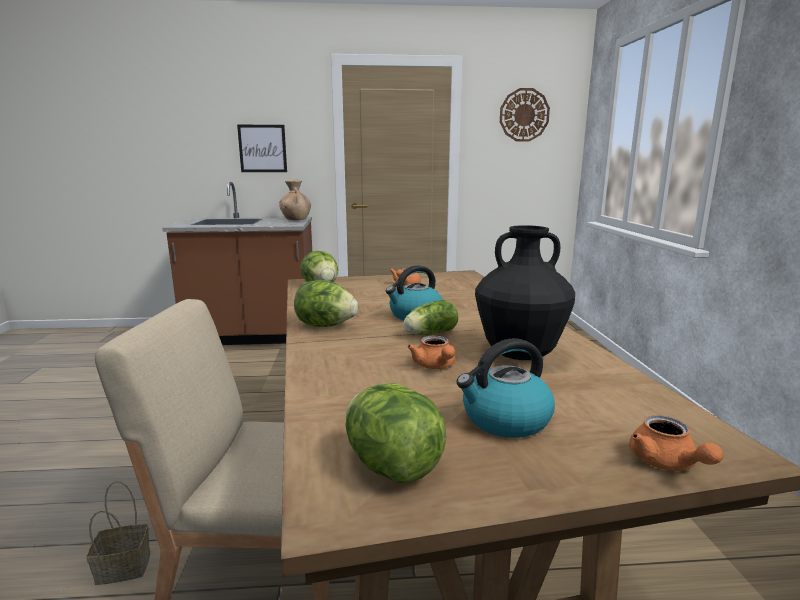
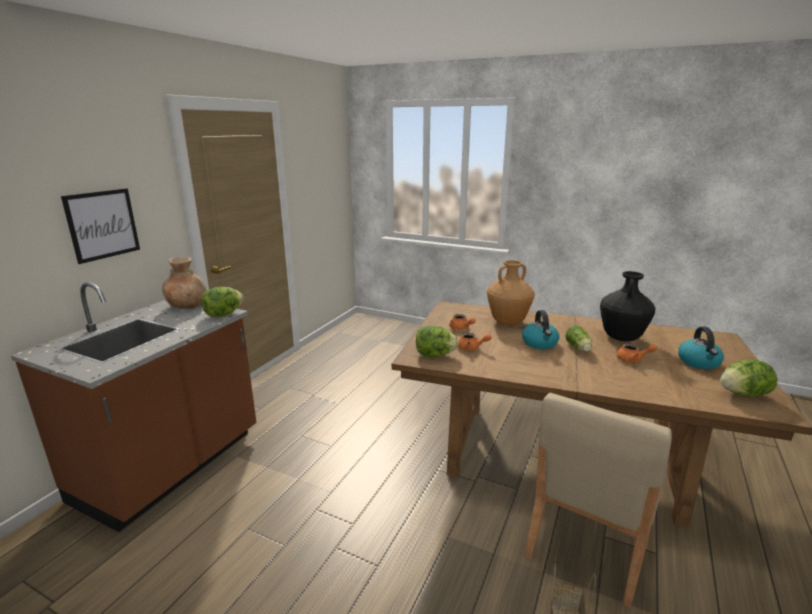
camera: 60 degrees left, 5 degrees up
(325, 325) = (545, 373): lettuce -> lettuce (223, 314)
(461, 297) = (508, 322): none -> brown vase
(524, 115) = (320, 155): wall clock -> none
(666, 464) = (734, 349): orange teapot -> orange teapot (471, 348)

